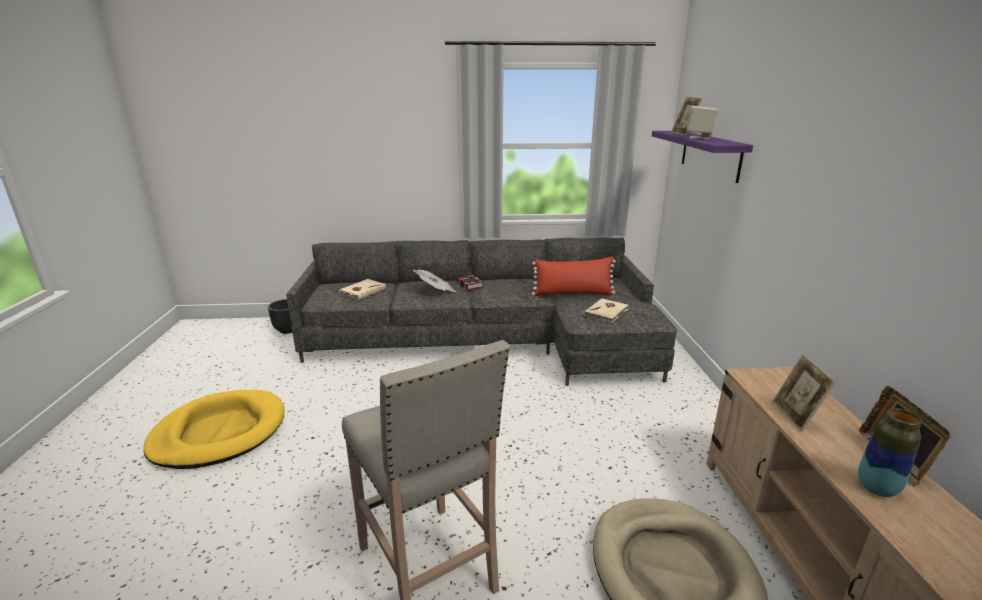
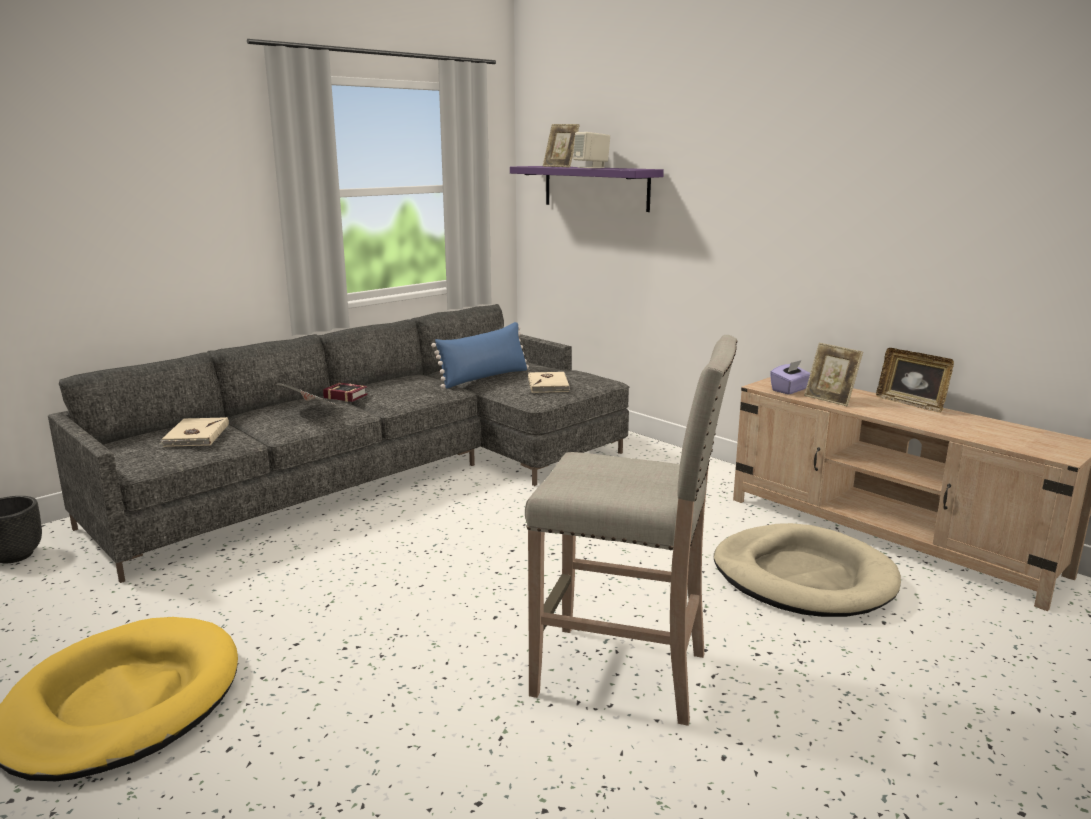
camera: 40 degrees left, 5 degrees down
(573, 293) = (484, 378): red pillow -> blue pillow
(768, 389) = (789, 390): none -> purple tissue box
(877, 488) = (926, 420): vase -> none

